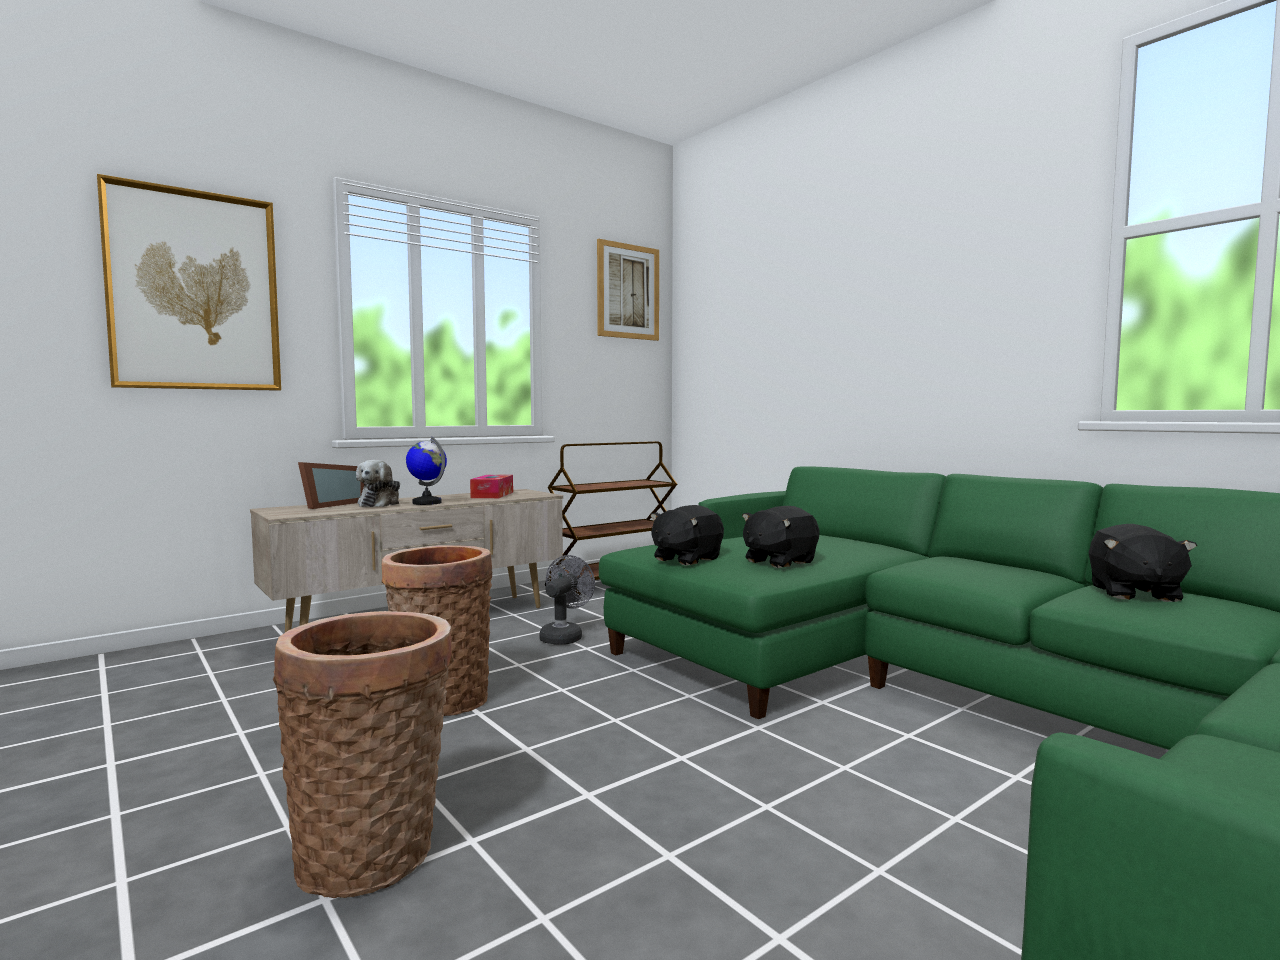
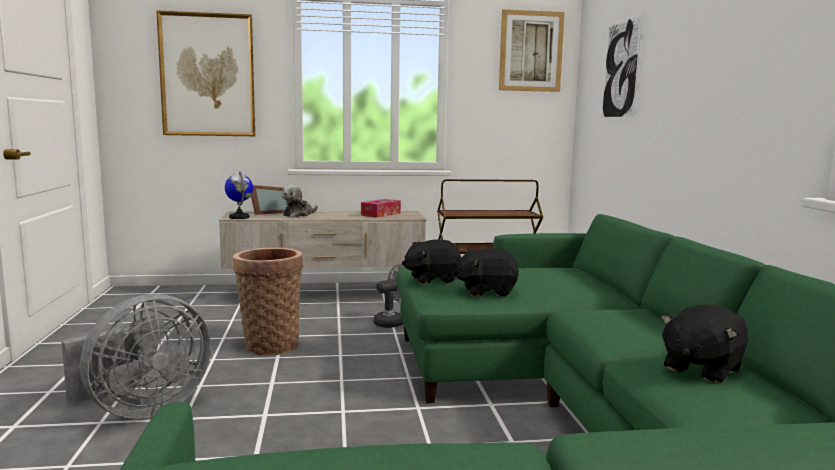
camera: 30 degrees right, 5 degrees up
(373, 851) = (141, 409): basket -> grey fan
(427, 503) = (325, 216): globe -> globe (239, 217)
(755, 312) = (620, 69): none -> picture

